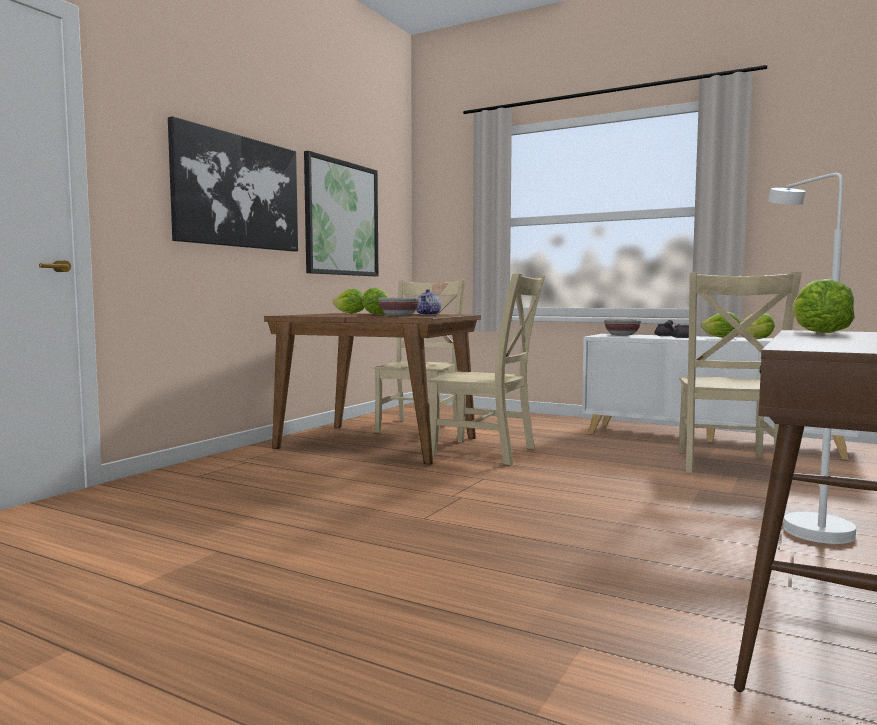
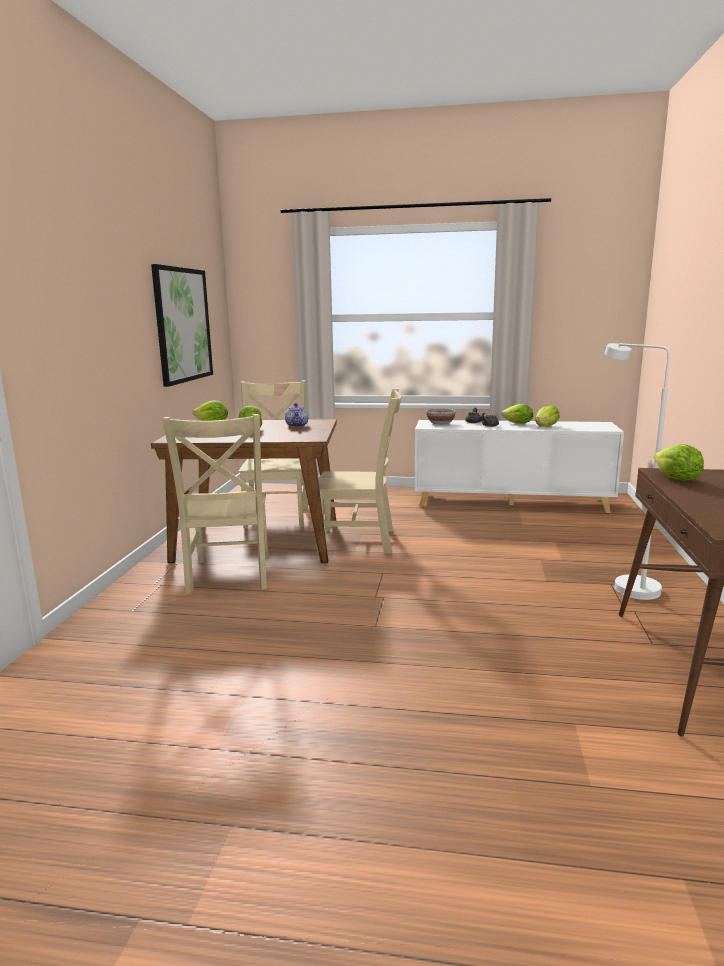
camera: 20 degrees left, 10 degrees up
(237, 191) = (108, 320): picture -> none
(399, 316) = (282, 434): bowl -> none
(726, 465) = (540, 530): beige chair -> beige chair (229, 576)

